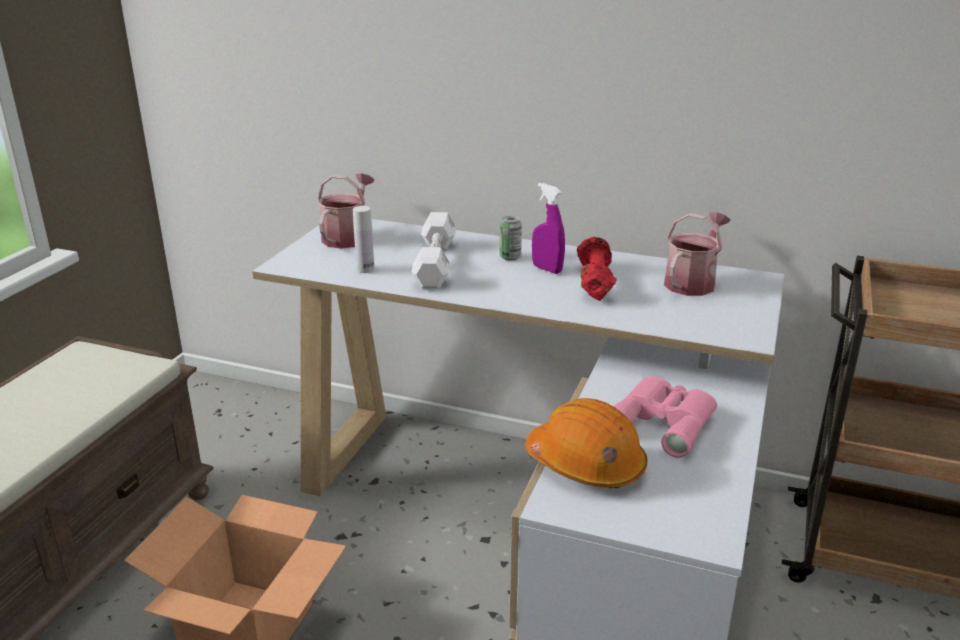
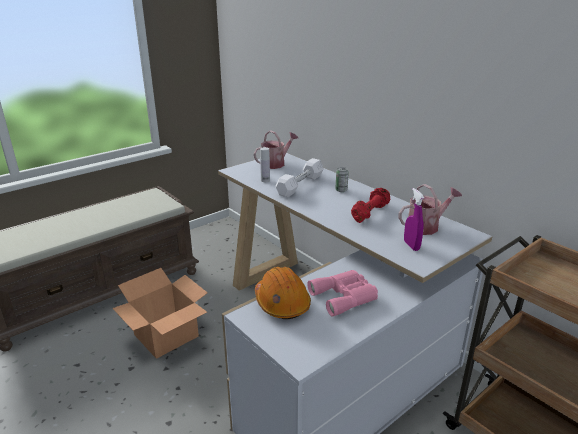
camera: 30 degrees right, 0 degrees up
(547, 269) = (352, 200): purple spray bottle -> purple spray bottle (411, 246)

